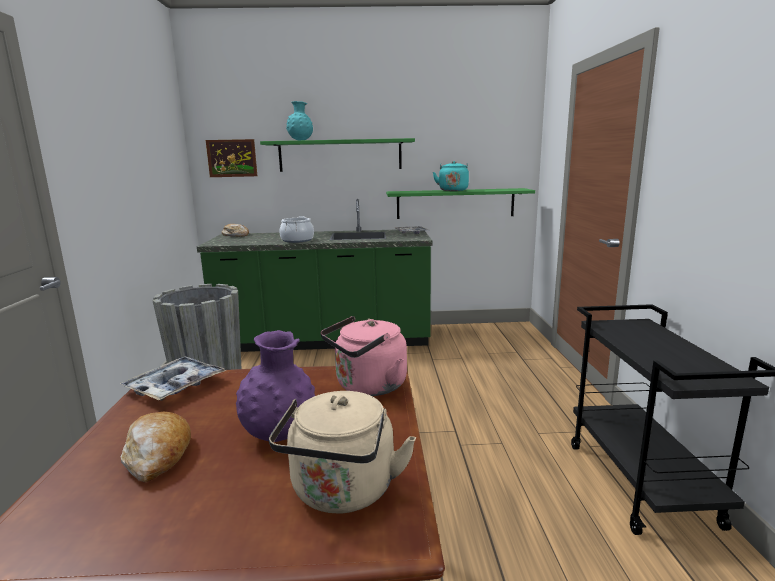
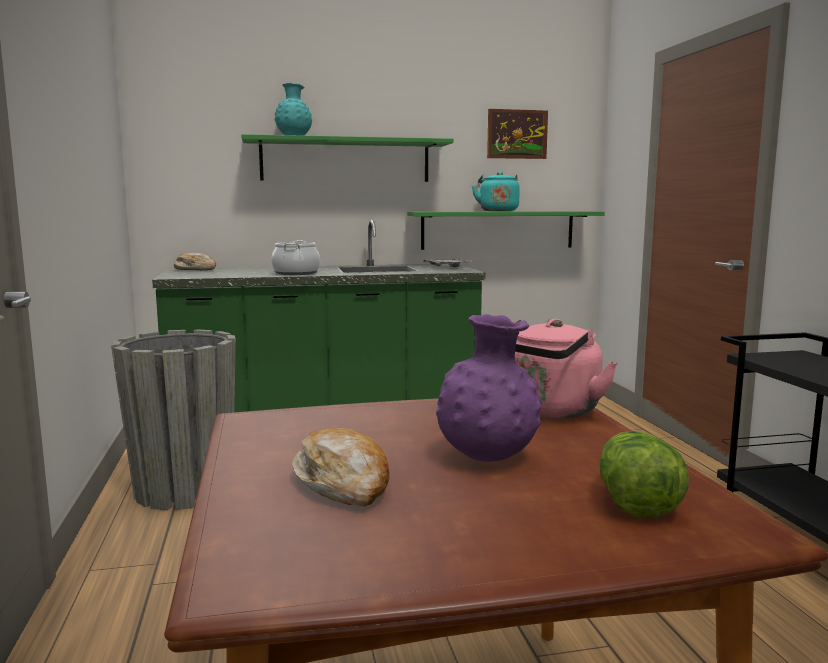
camera: 10 degrees left, 5 degrees down
(175, 386) = (279, 421): tray -> none
(232, 158) = (190, 159): picture -> picture (517, 134)
(342, 492) = (634, 500): beige kettle -> lettuce

